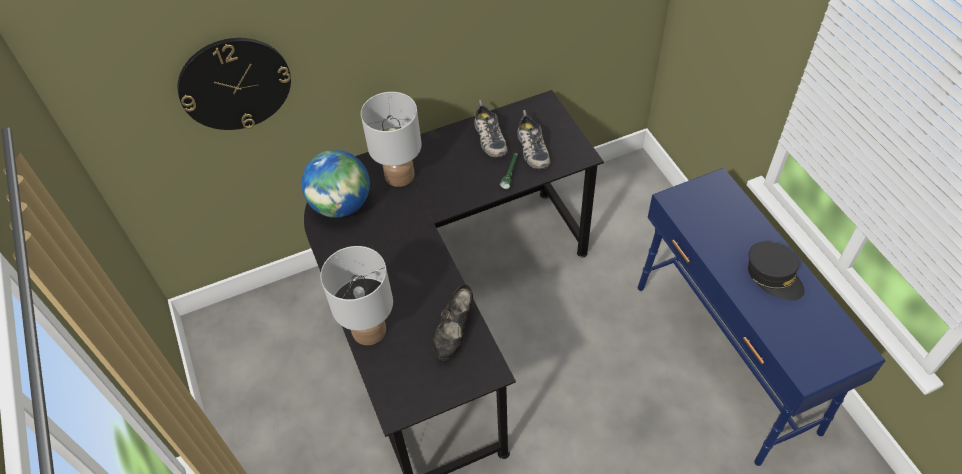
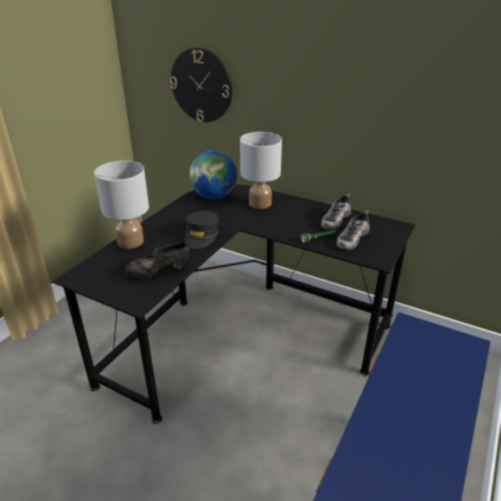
camera: 50 degrees right, 20 degrees down
(773, 276) = (418, 436): black cap -> black cap (201, 236)

